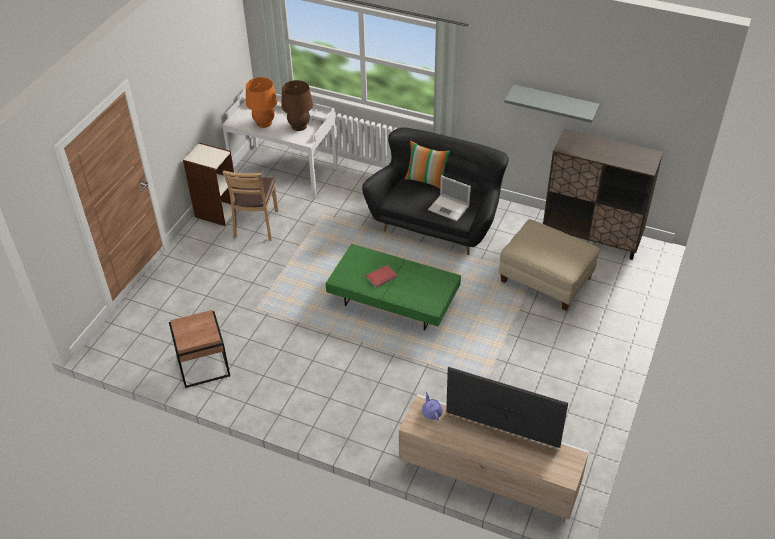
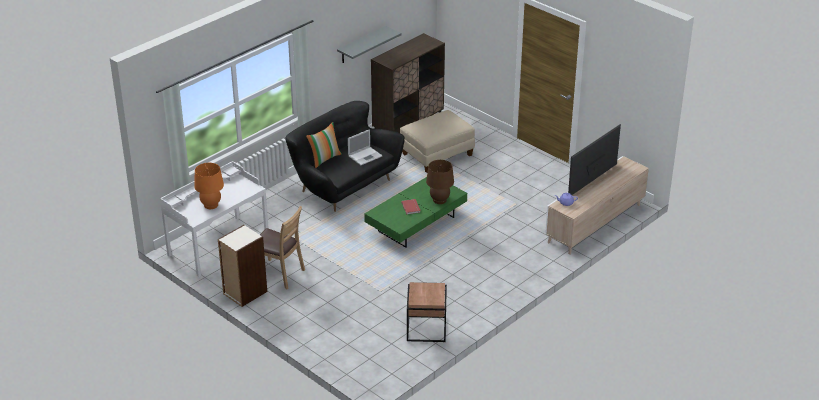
camera: 70 degrees left, 10 degrees down
(299, 126) = (231, 188): brown table lamp -> brown table lamp (439, 200)

